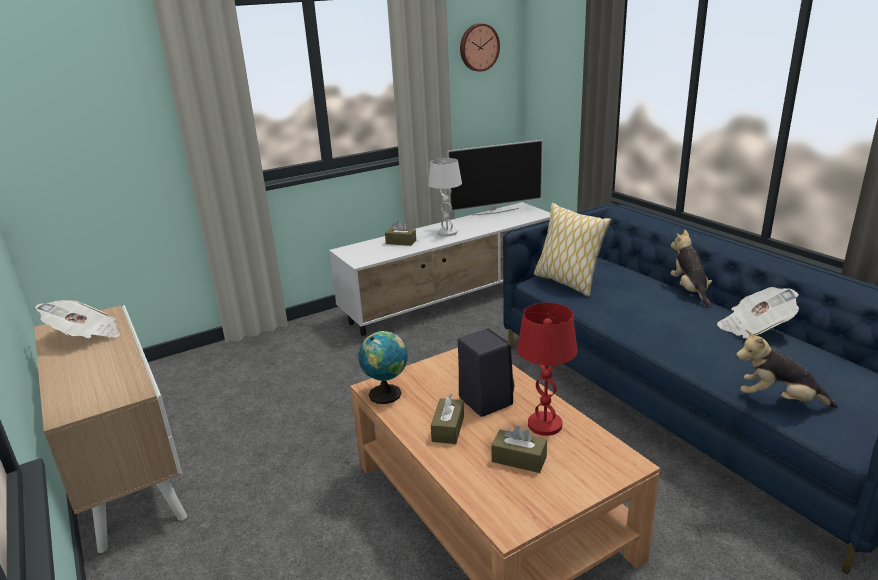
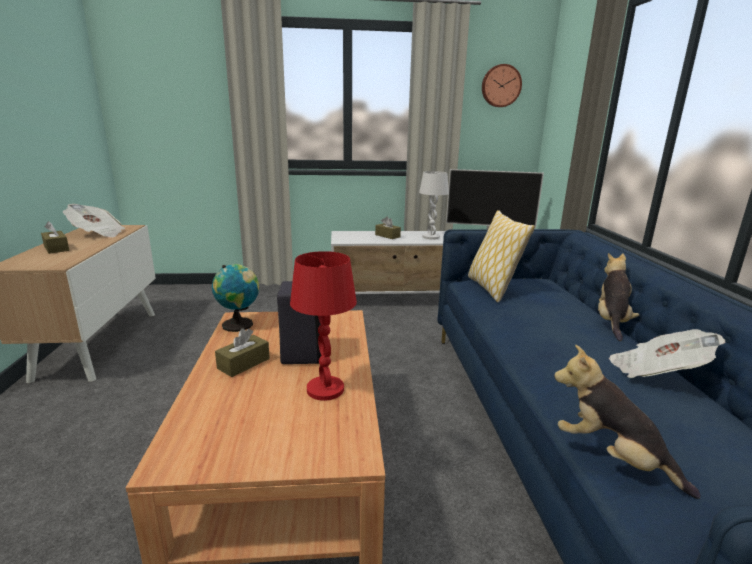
camera: 25 degrees right, 5 degrees down
(519, 459) = (262, 409): brown tissue box -> brown tissue box (56, 248)

